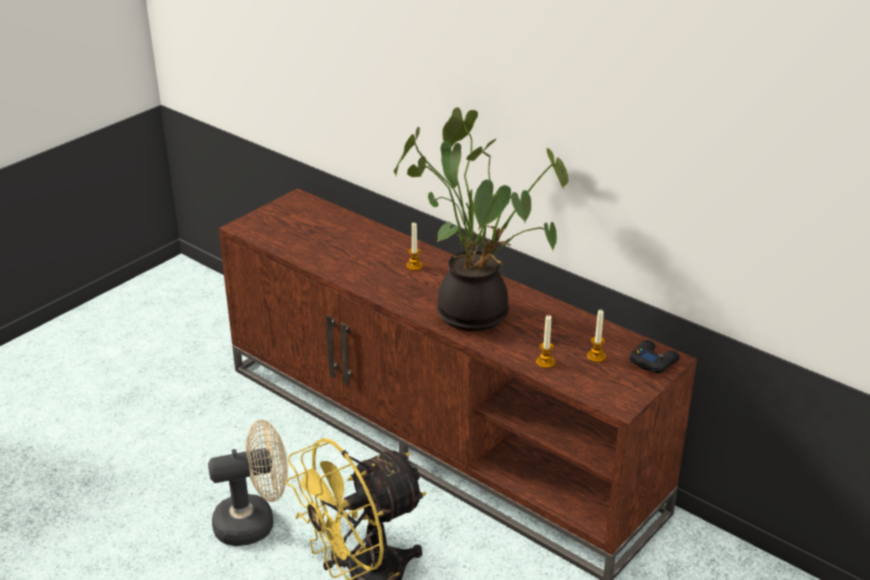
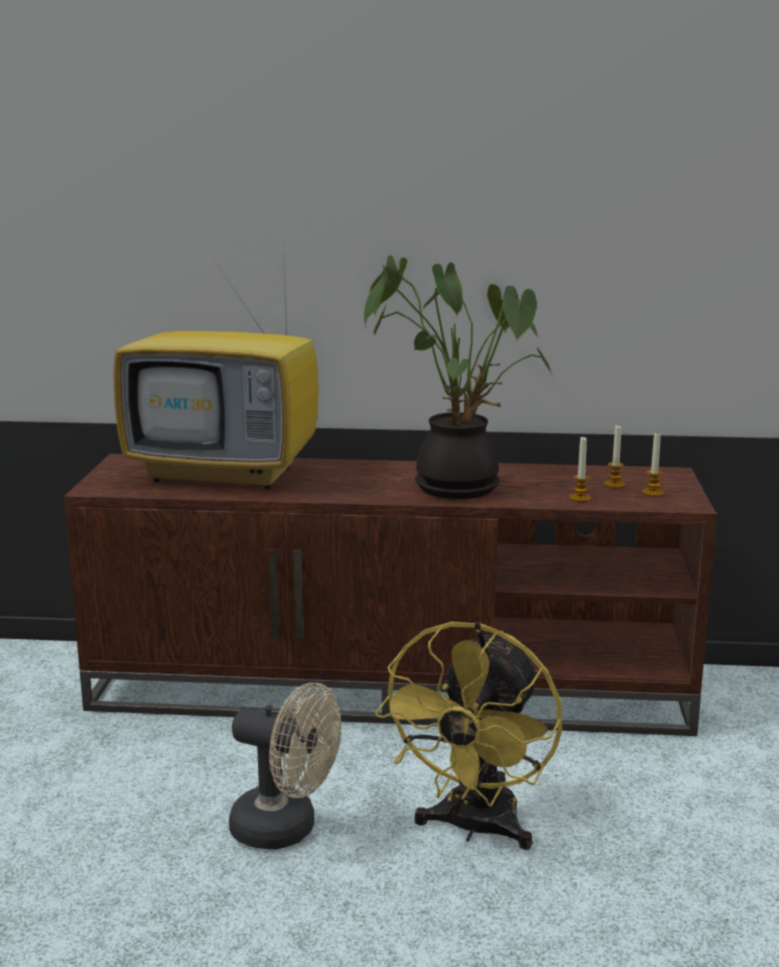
camera: 35 degrees left, 15 degrees down
(254, 522) = (286, 829): beige fan -> beige fan turned 75 degrees clockwise
(341, 239) = (228, 473): none -> television
(414, 266) = (340, 473): candle -> candle (652, 493)
(653, 361) = (663, 476): black game controller -> none

